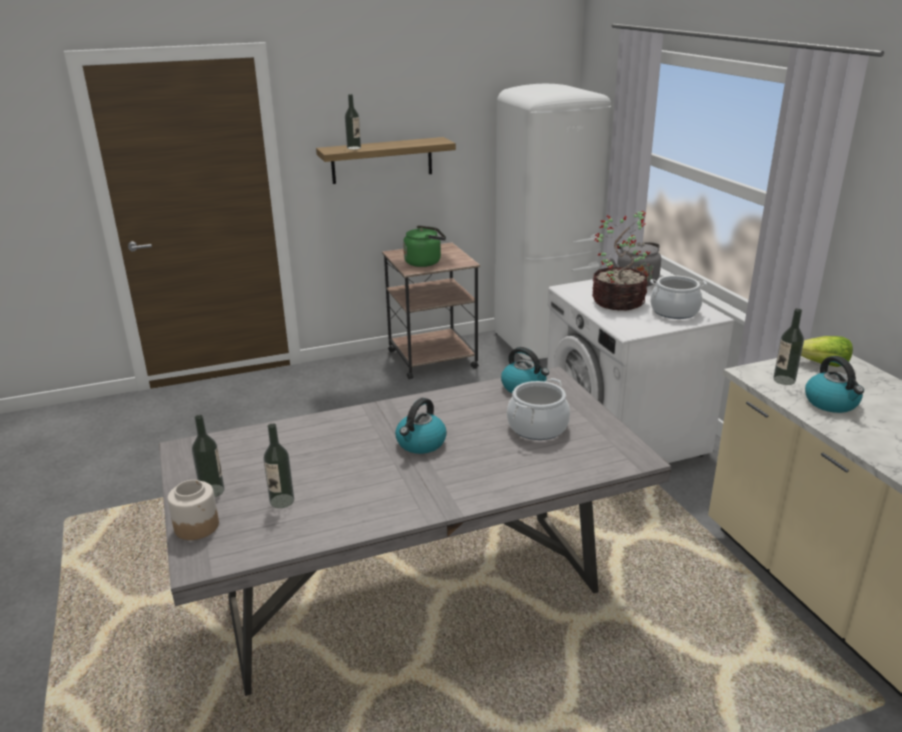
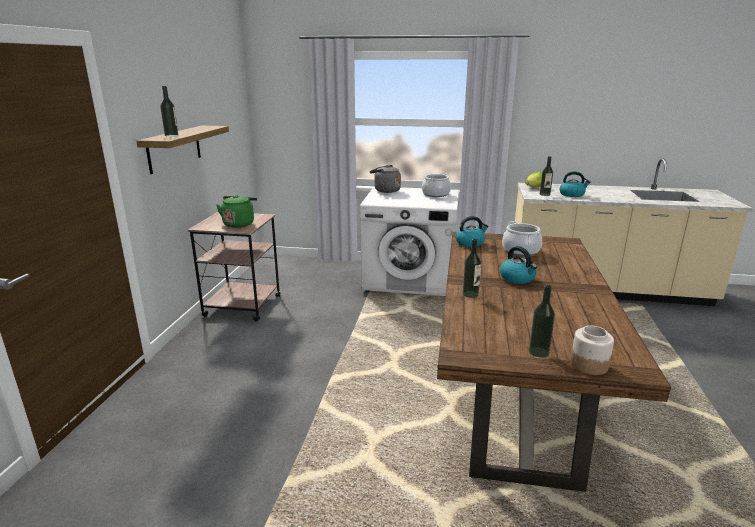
camera: 60 degrees left, 5 degrees down
(282, 501) = (567, 329): bottle -> bottle (470, 294)
(412, 597) = (515, 393): grey dining table -> brown dining table
(545, 342) = (282, 268): white fridge -> none
(619, 301) = (407, 198): potted plant -> none

